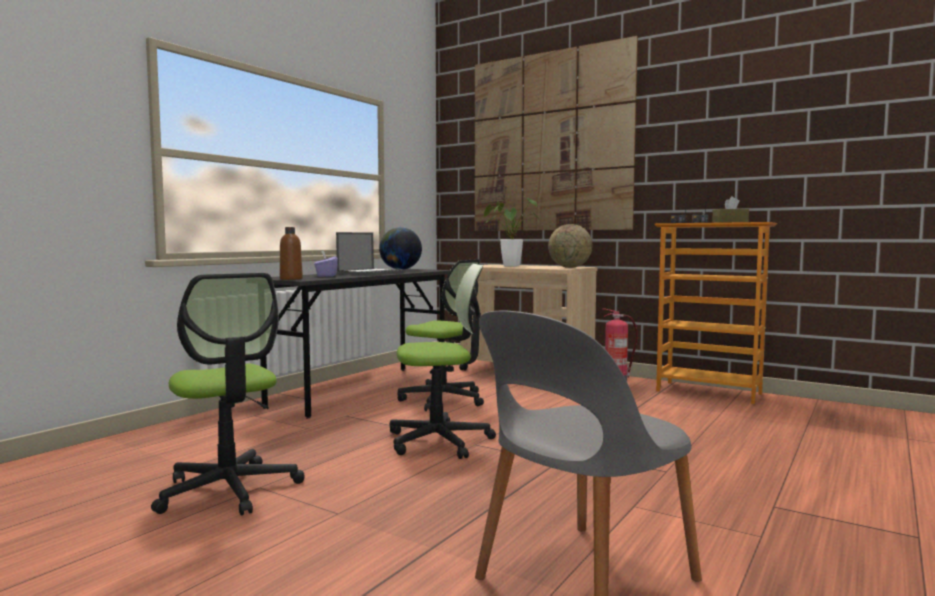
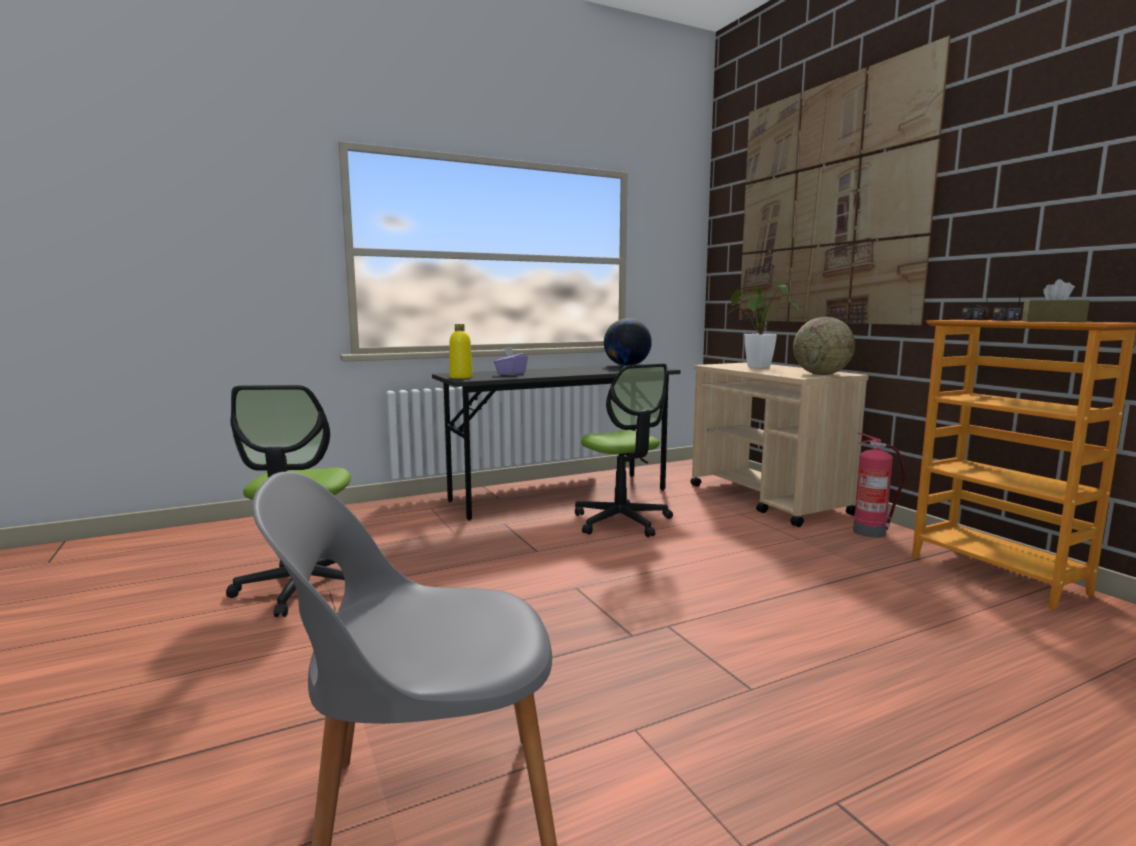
camera: 30 degrees right, 5 degrees up
(291, 279) = (461, 377): brown bottle -> yellow bottle
(372, 273) = (572, 371): laptop -> none
(439, 441) = (546, 574): office chair -> none

